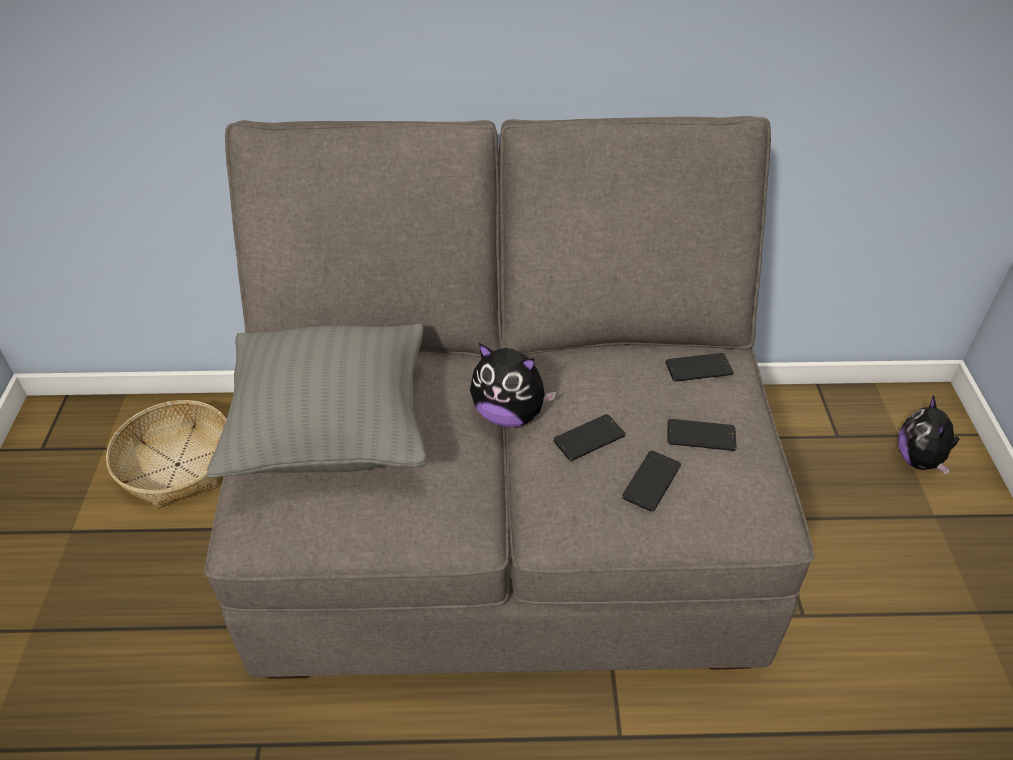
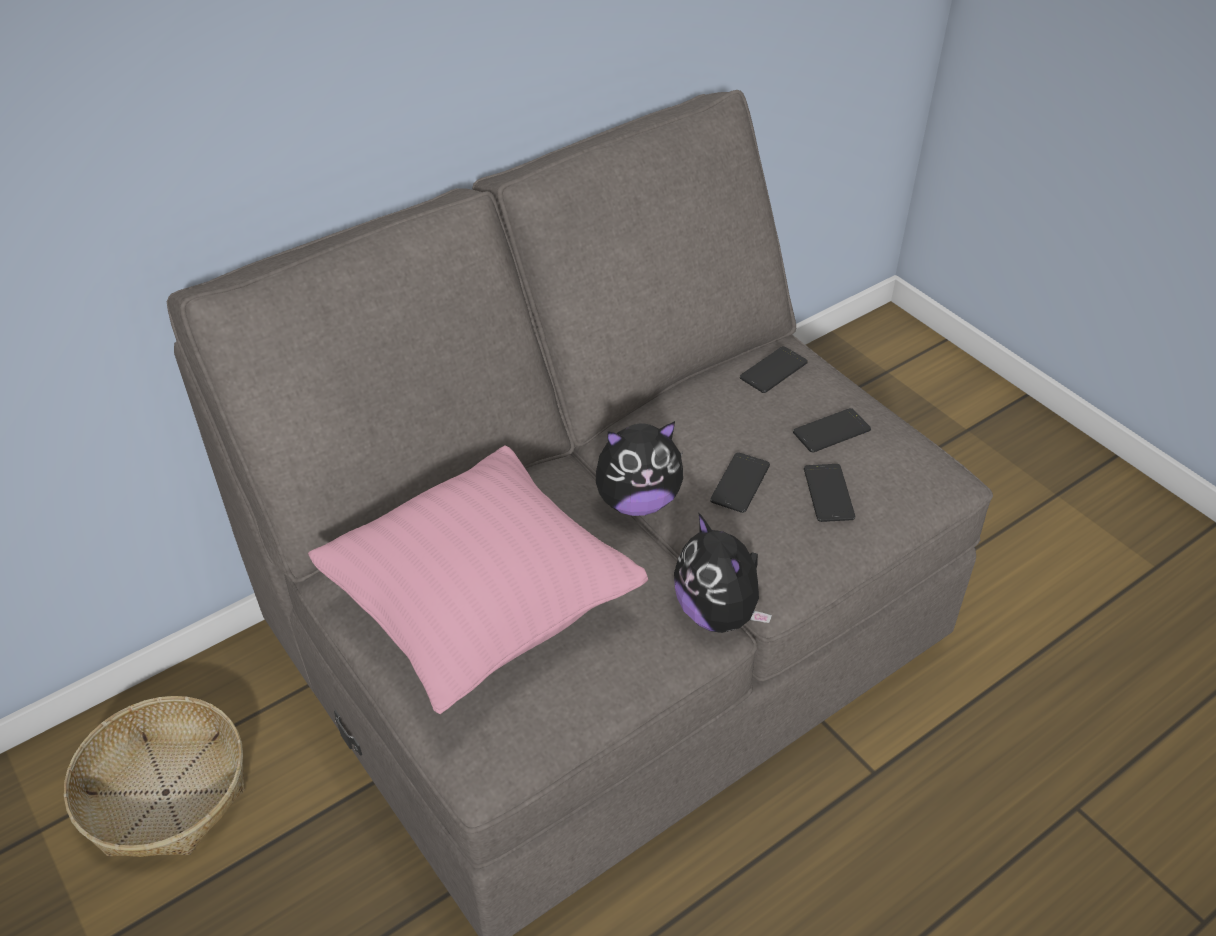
camera: 35 degrees left, 0 degrees up
(332, 432) = (482, 610): grey pillow -> pink pillow
(919, 460) = (919, 385): plush toy -> plush toy (718, 612)

